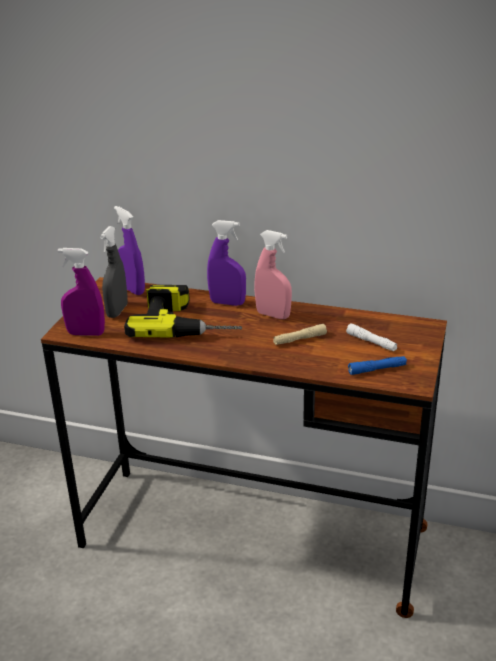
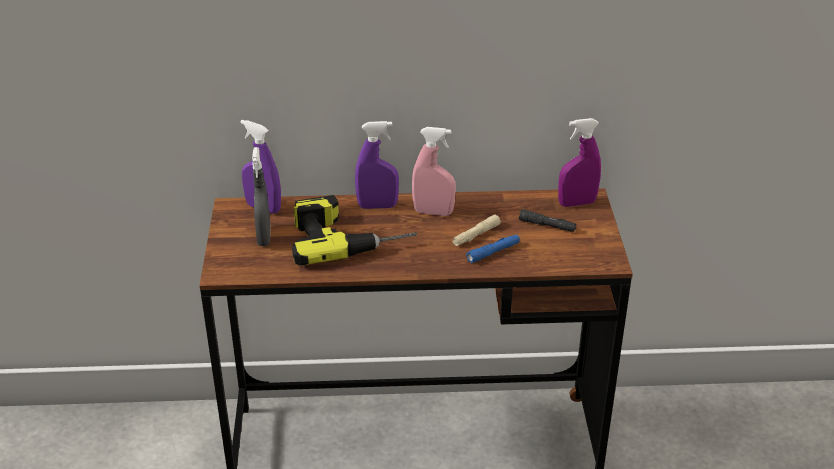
camera: 20 degrees left, 5 degrees up
(86, 333) = (247, 270): purple spray bottle -> purple spray bottle (577, 203)
(371, 342) = (547, 225): white flashlight -> black flashlight
(377, 369) = (567, 254): blue flashlight -> blue flashlight (493, 252)

